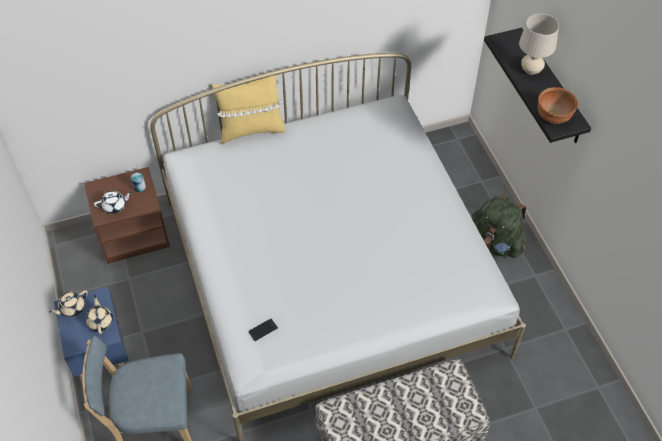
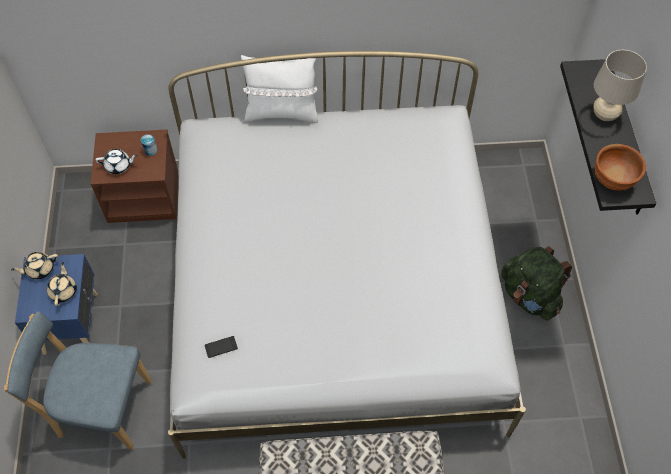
camera: 15 degrees right, 5 degrees up
(251, 130) = (281, 113): yellow pillow -> white pillow

